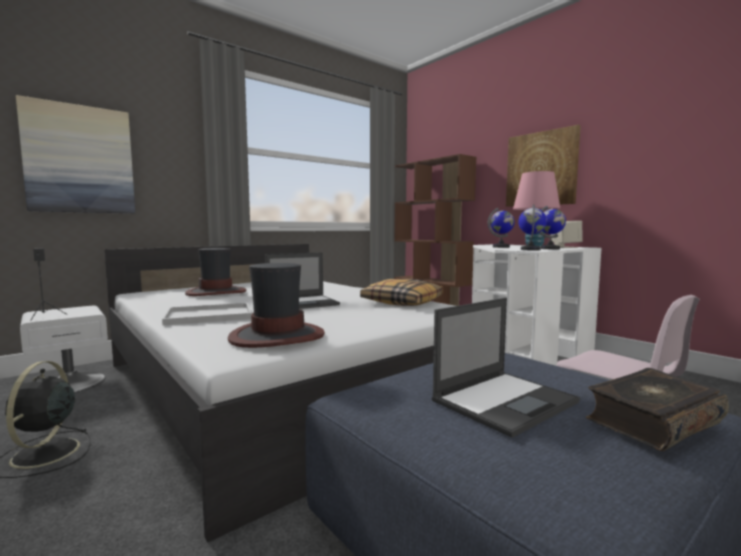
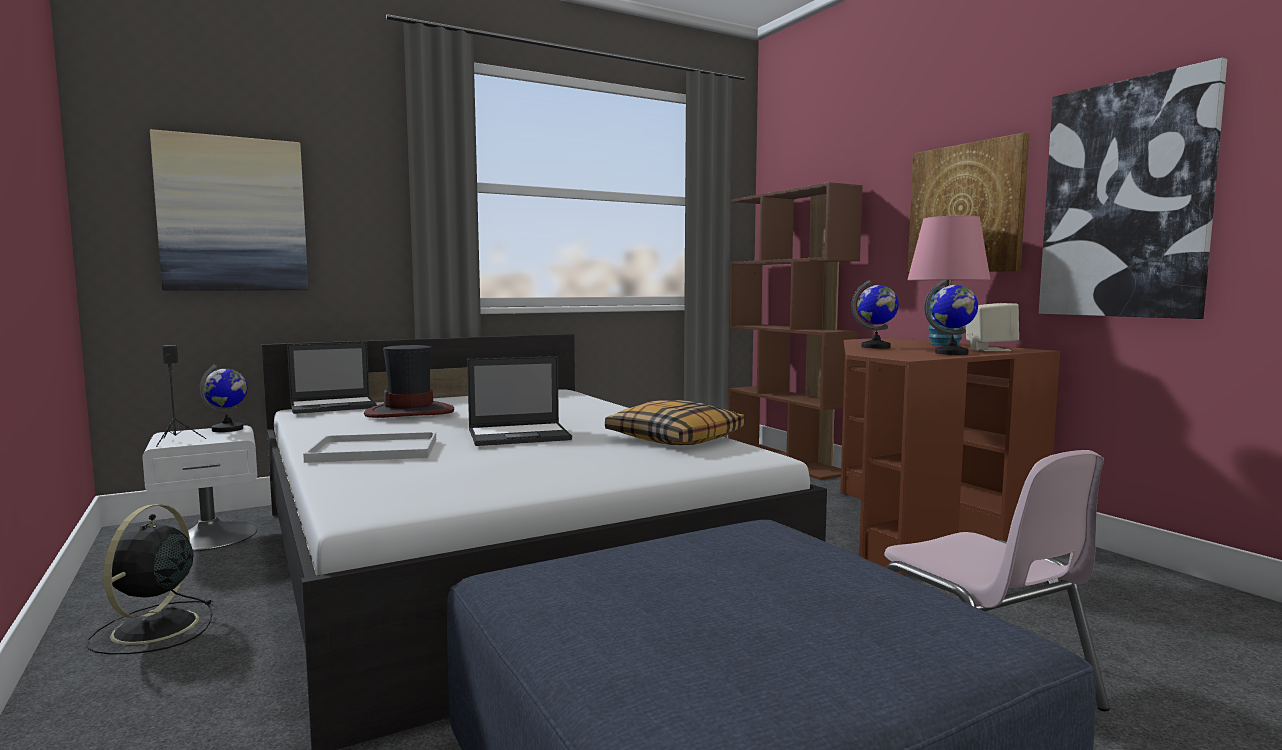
camera: 10 degrees right, 0 degrees up
(276, 336) = (440, 486): hat -> none
(505, 401) = (706, 598): laptop -> laptop (334, 406)
(520, 350) = (912, 524): white desk -> brown desk
(530, 249) = (909, 355): globe -> globe (228, 429)
(639, 162) = (1125, 200): none -> picture
(651, 421) = (894, 642): book -> none

